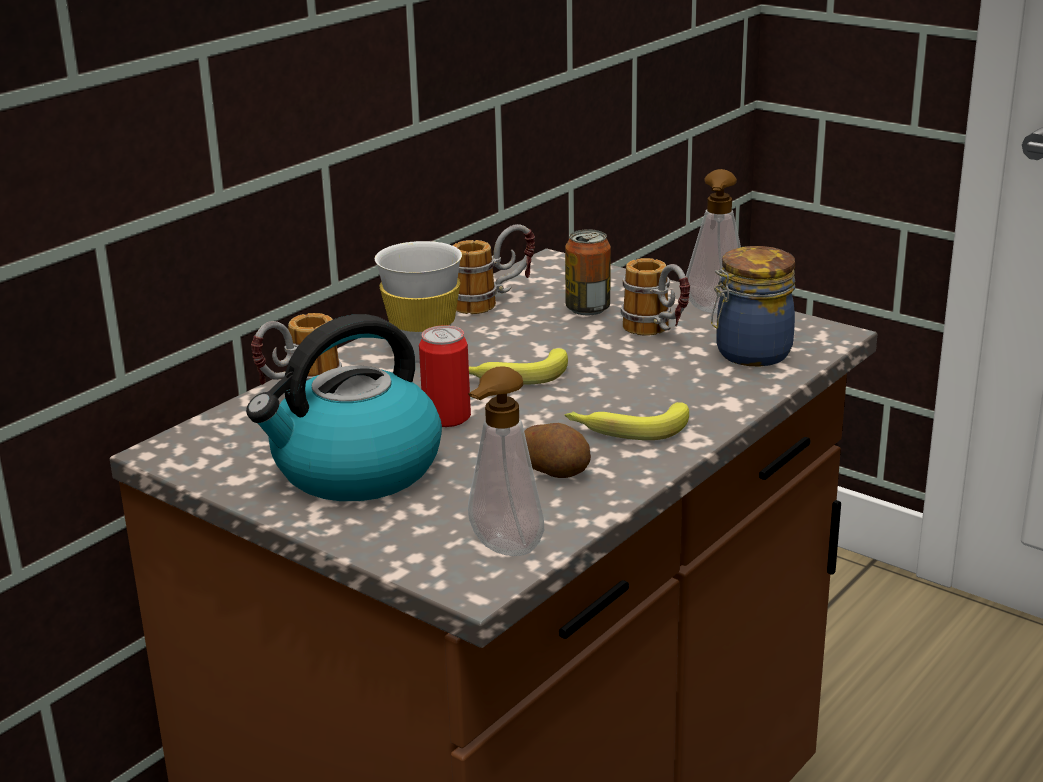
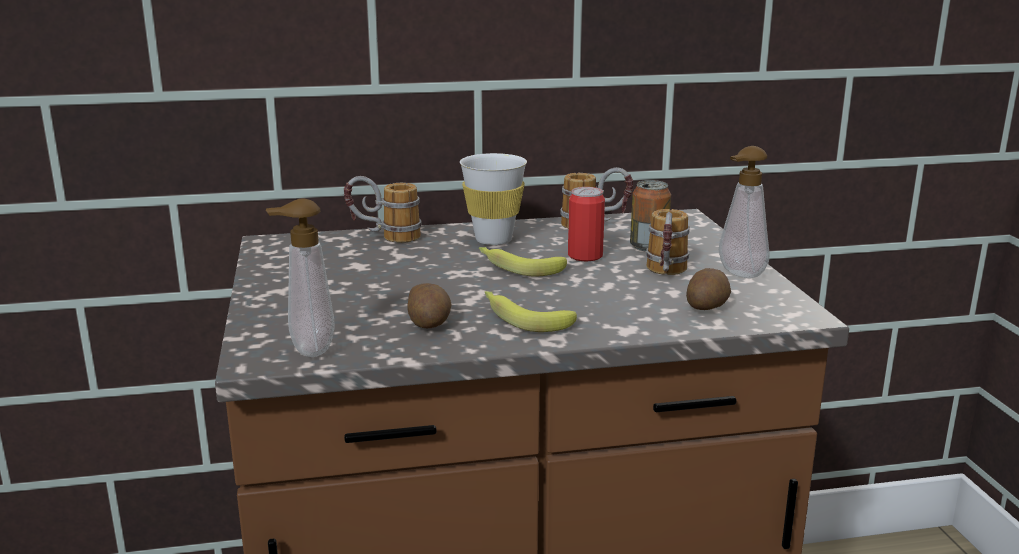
camera: 40 degrees right, 5 degrees down
(355, 470) = (329, 282): kettle -> none
(447, 417) = (433, 274): can -> can (585, 256)
(750, 354) = (708, 306): jar -> potato

